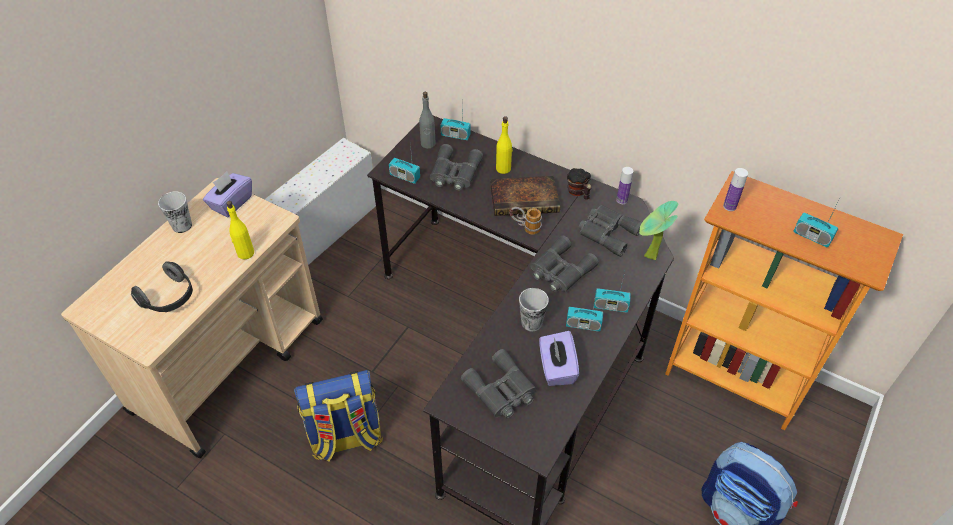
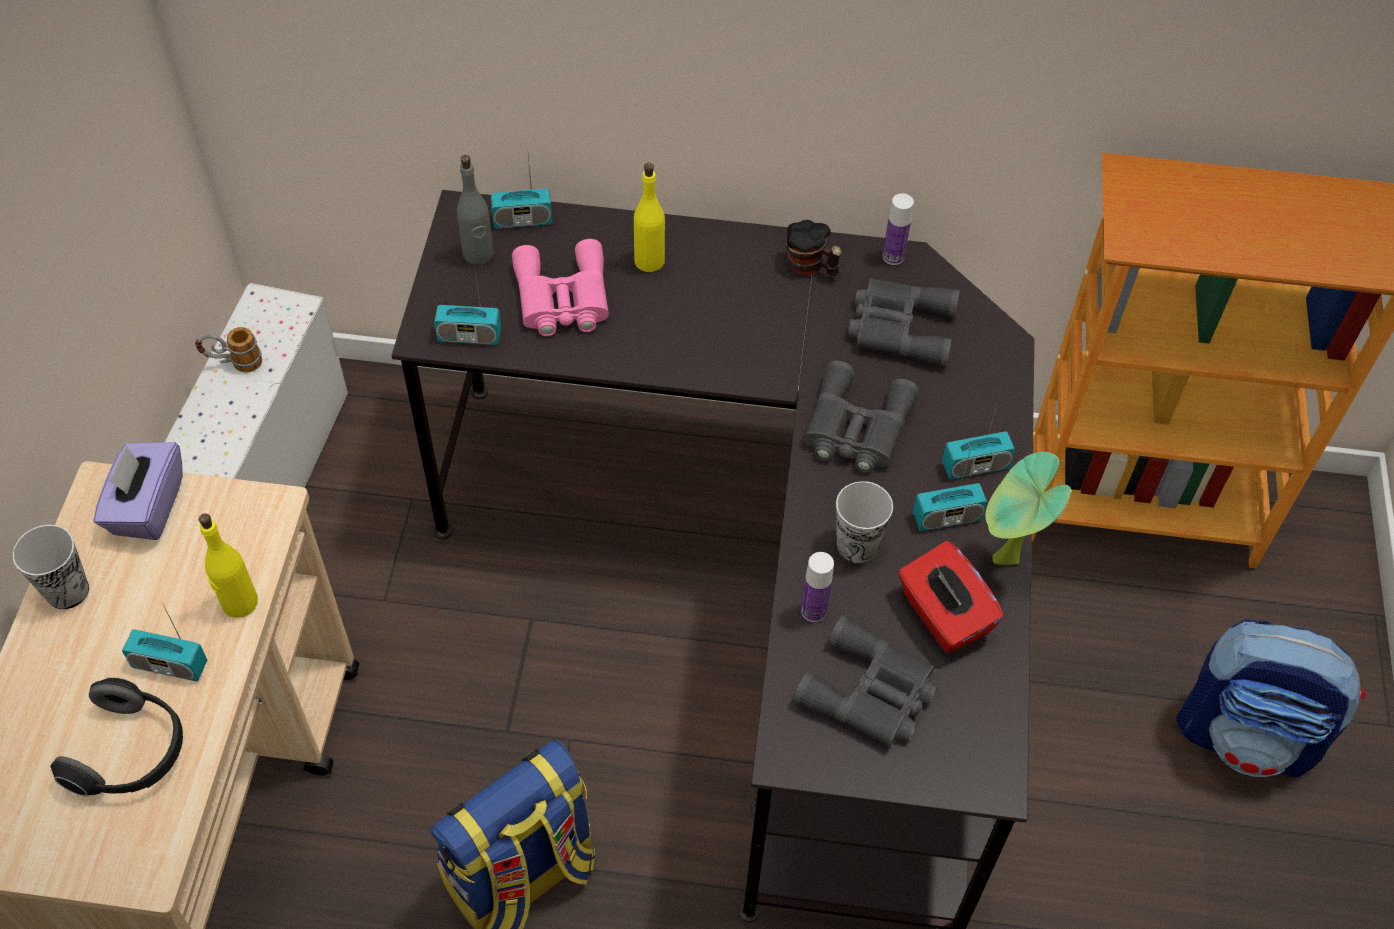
camera: 25 degrees left, 5 degrees up
(454, 173) = (562, 299): grey binoculars -> pink binoculars
(524, 227) = (749, 366): mug -> mug (234, 364)
(526, 199) = (722, 309): book -> none
(556, 368) = (943, 615): purple tissue box -> red tissue box
(648, 258) = (993, 353): potted plant -> potted plant (1003, 563)
(729, 206) = (1133, 222): bottle -> bottle (813, 610)
(812, 236) = (1288, 235): radio -> radio (170, 665)

